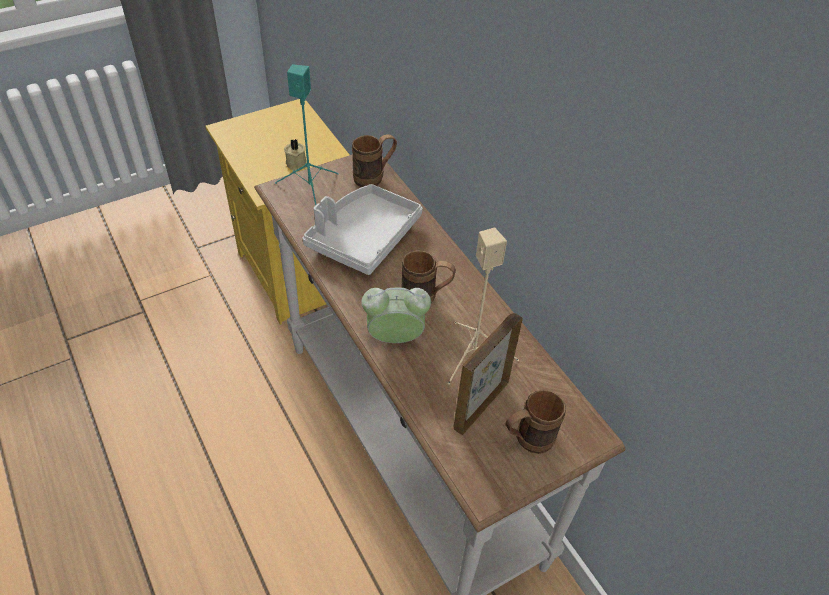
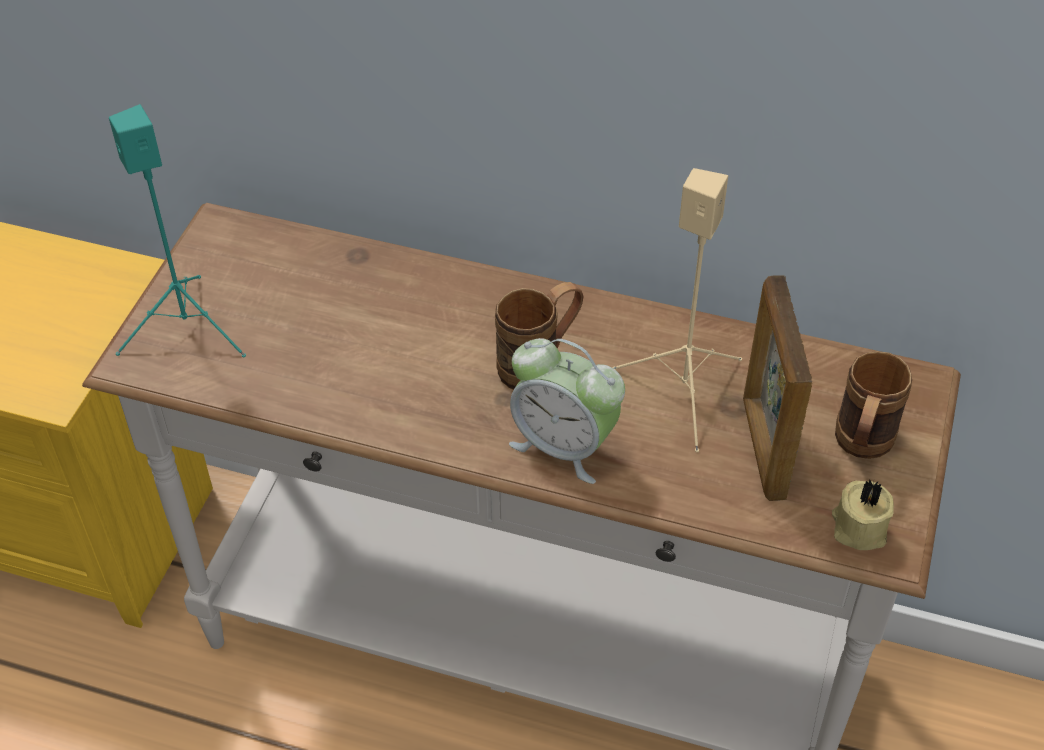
camera: 40 degrees left, 0 degrees up
(297, 163) = (51, 317): beige candle -> beige candle (858, 527)
(363, 237) = (354, 343): grey tray -> none
(374, 177) = (263, 246): brown mug -> none
(395, 338) = (564, 445): alarm clock -> alarm clock turned 105 degrees counterclockwise

